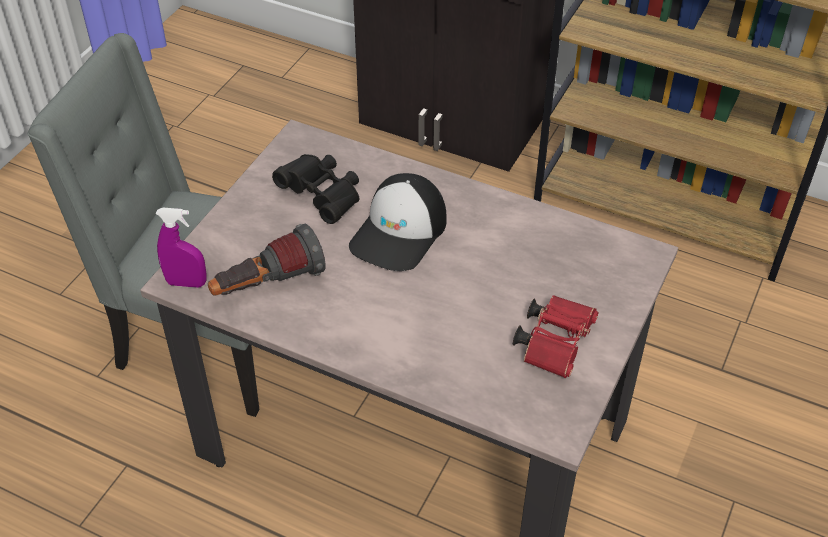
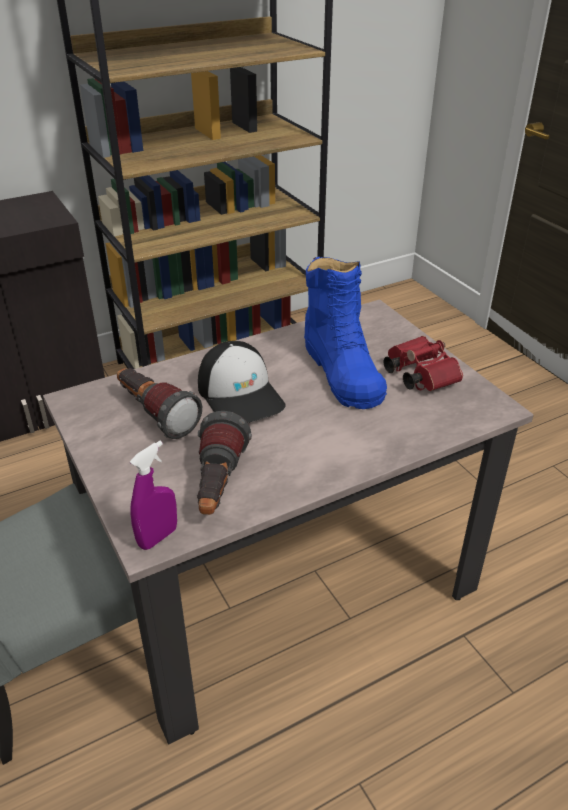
camera: 55 degrees left, 10 degrees down
(323, 196) = (155, 415): black binoculars -> flashlight
(505, 282) = (342, 371): none -> blue boot

